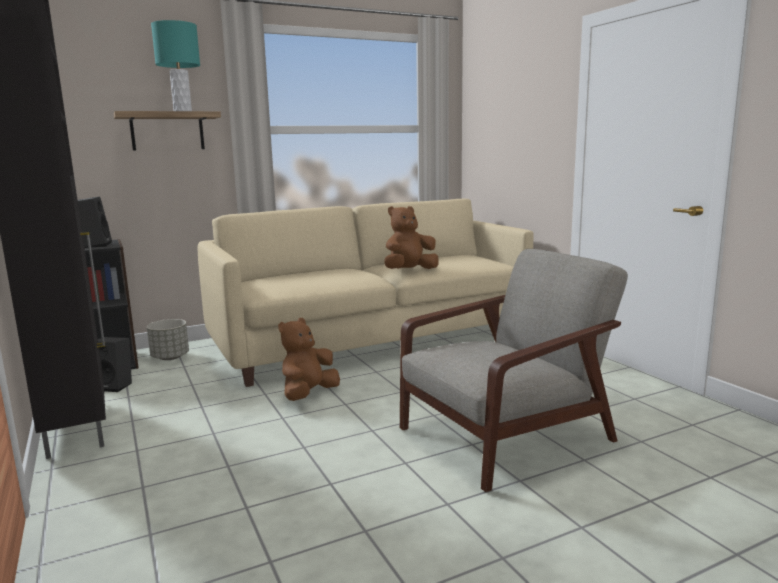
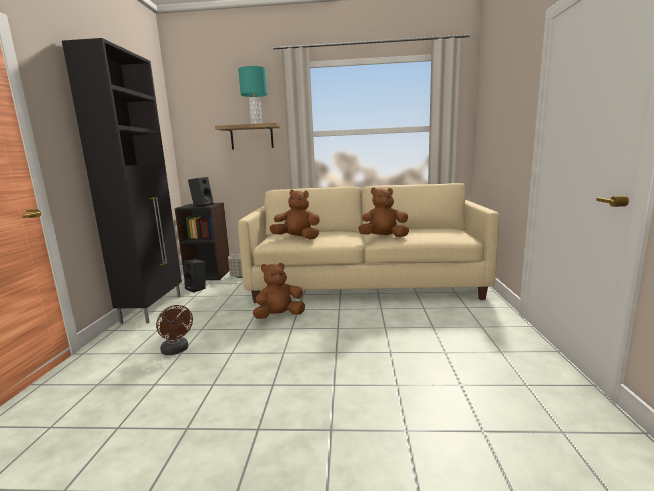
camera: 30 degrees right, 0 degrees up
(216, 465) = (177, 350): none -> brown fan
(298, 283) = (297, 238): none -> brown plush toy
(508, 434) = (370, 385): grey armchair -> none

